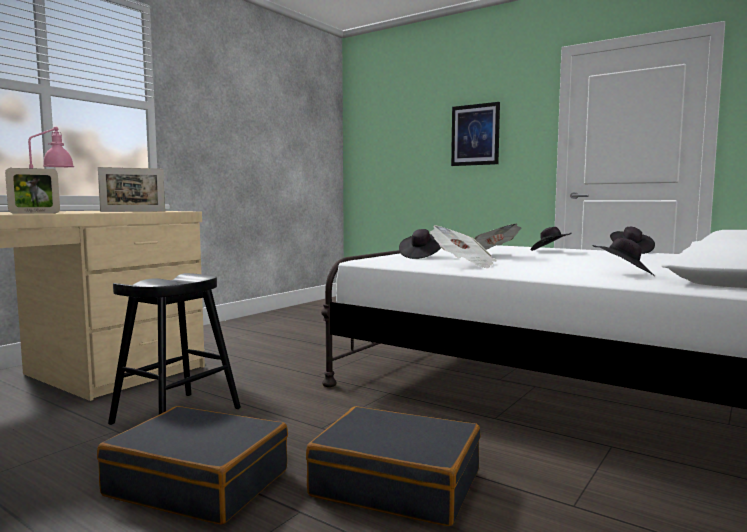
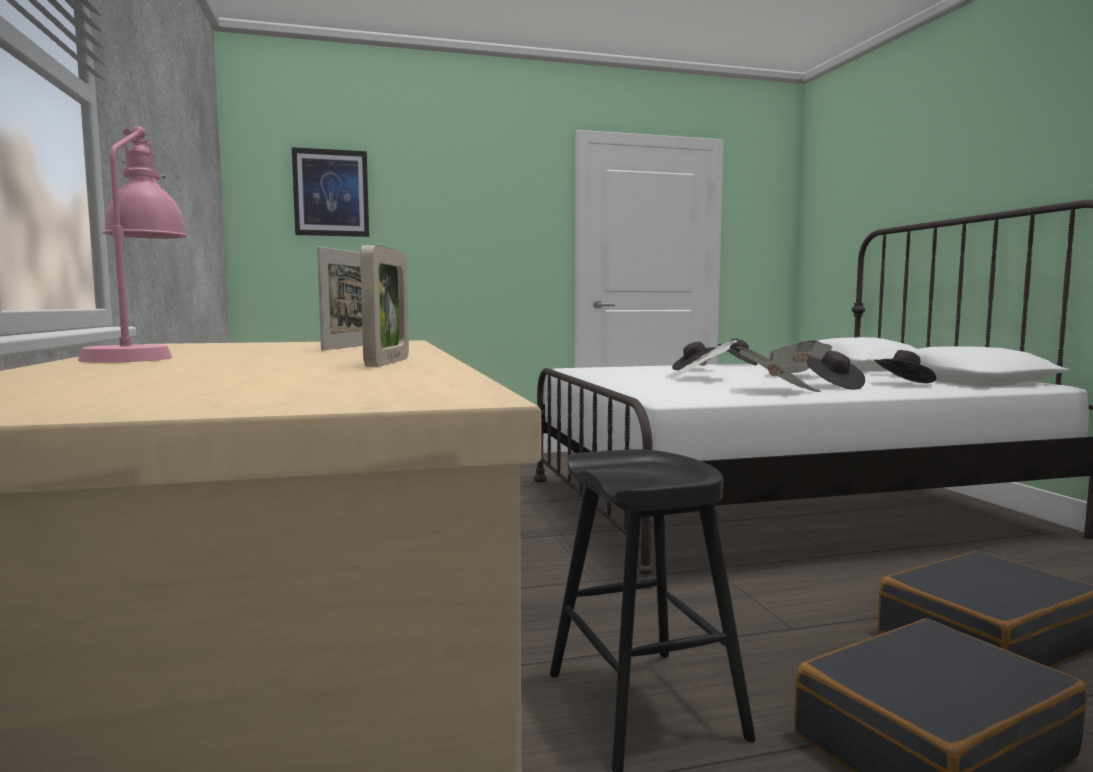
camera: 50 degrees left, 0 degrees up
(421, 256) = (668, 387): black hat -> black hat (833, 386)
(475, 135) = (470, 223): picture -> picture (331, 193)
(591, 261) = (798, 375): none -> newspaper

